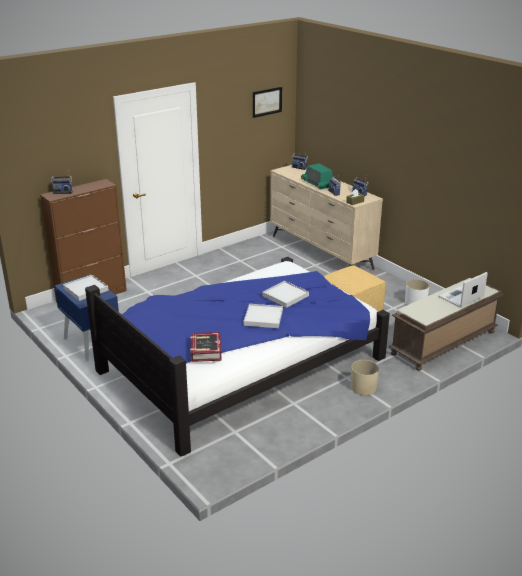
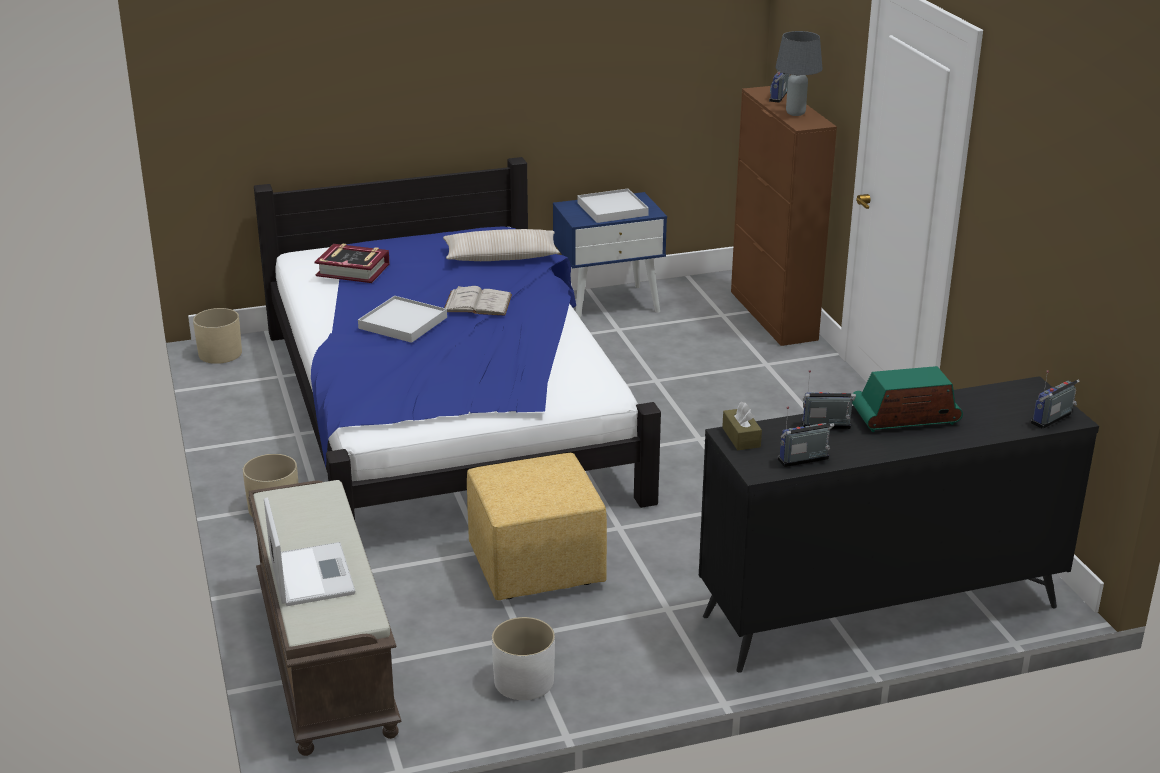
camera: 110 degrees right, 0 degrees up
(90, 187) = (795, 114): none -> grey table lamp
(162, 311) = (501, 257): none -> beige pillow
(218, 468) = (220, 353): none -> beige planter
(228, 303) = (477, 303): none -> white book
(267, 102) = (1097, 192): picture -> none
(285, 296) = (460, 354): white tray -> none
(321, 252) = (878, 611): beige dresser -> black dresser

